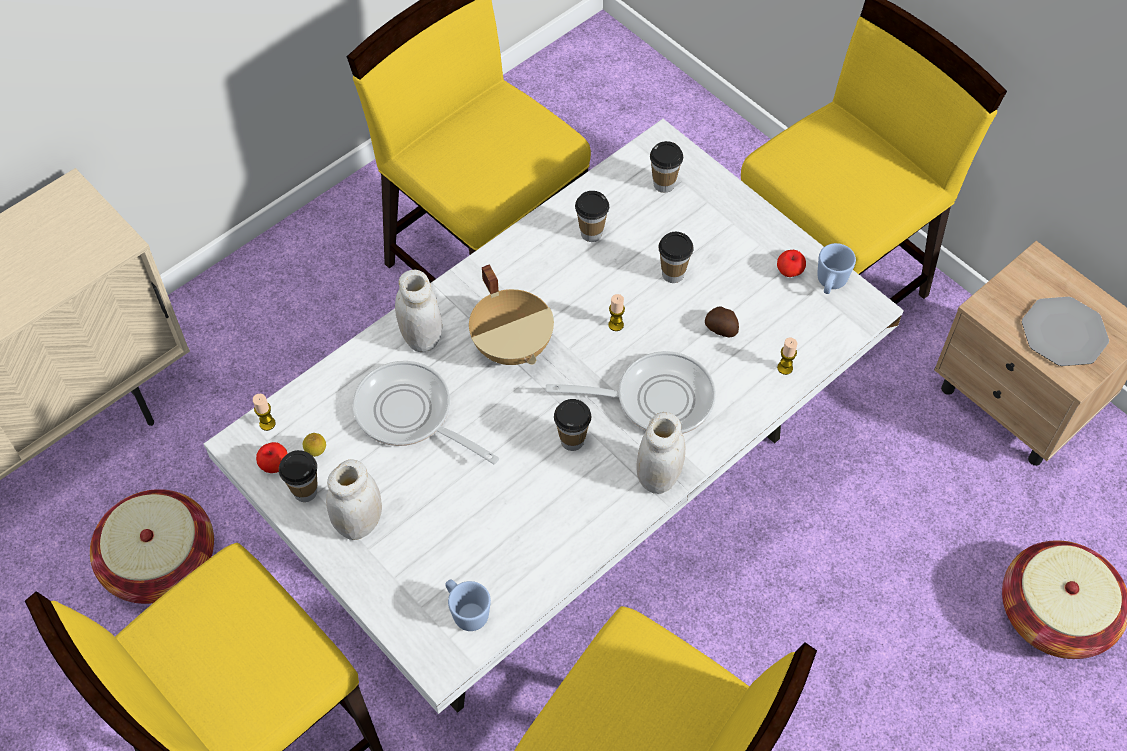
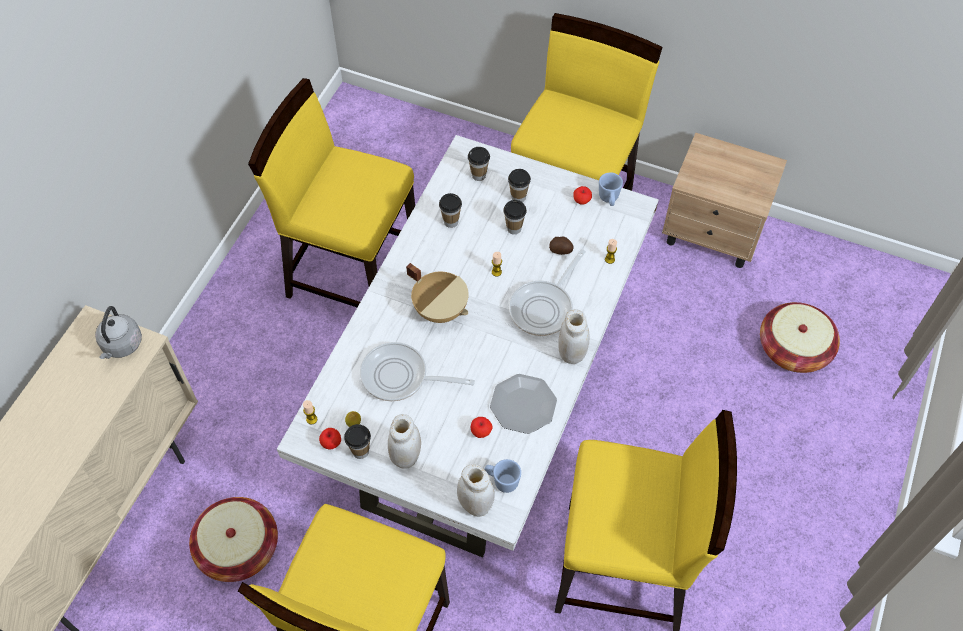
camera: 25 degrees left, 0 degrees up
(89, 235) = (121, 345): none -> grey kettle
(421, 338) = (381, 326): white jar -> white jar (475, 504)
(475, 532) = (481, 432): none -> apple
(572, 440) = (508, 352): cup -> cup (518, 197)
(655, 398) = (544, 307): frying pan -> frying pan turned 150 degrees clockwise
(1064, 333) = (738, 181): plate -> plate (523, 404)

